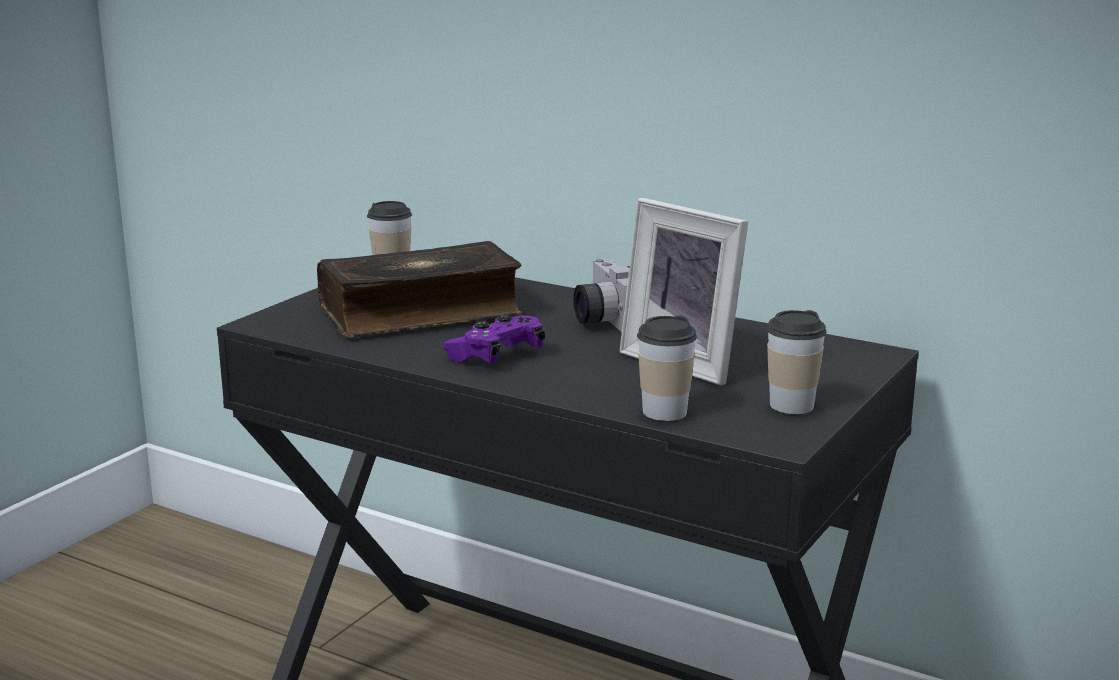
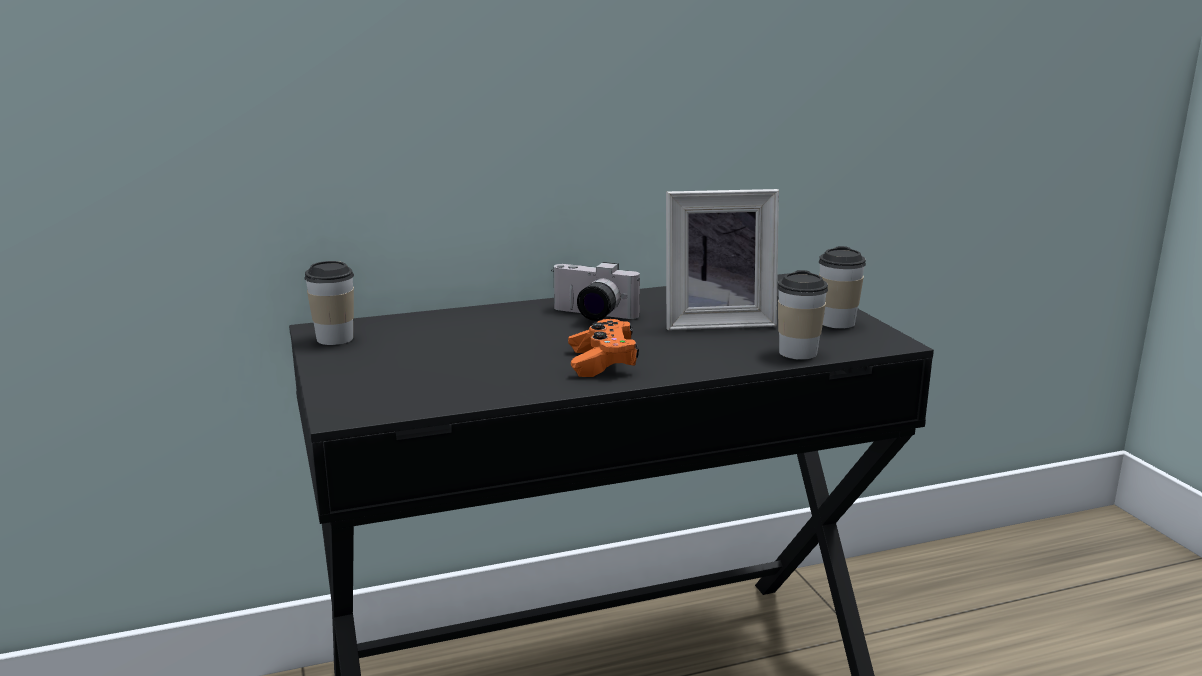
camera: 50 degrees left, 0 degrees up
(421, 312) = (452, 356): book -> none
(496, 356) = (602, 362): purple game controller -> orange game controller

